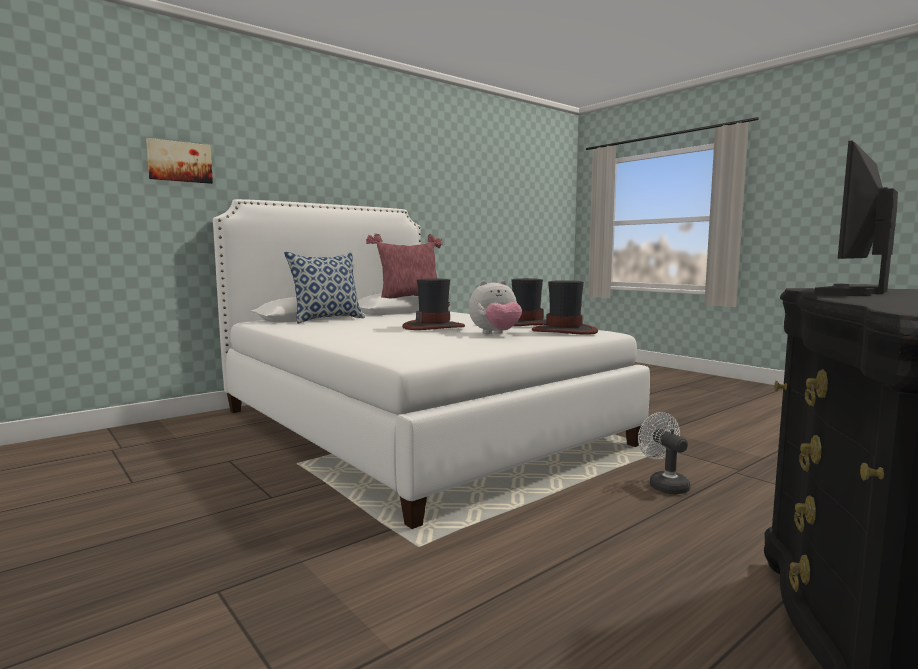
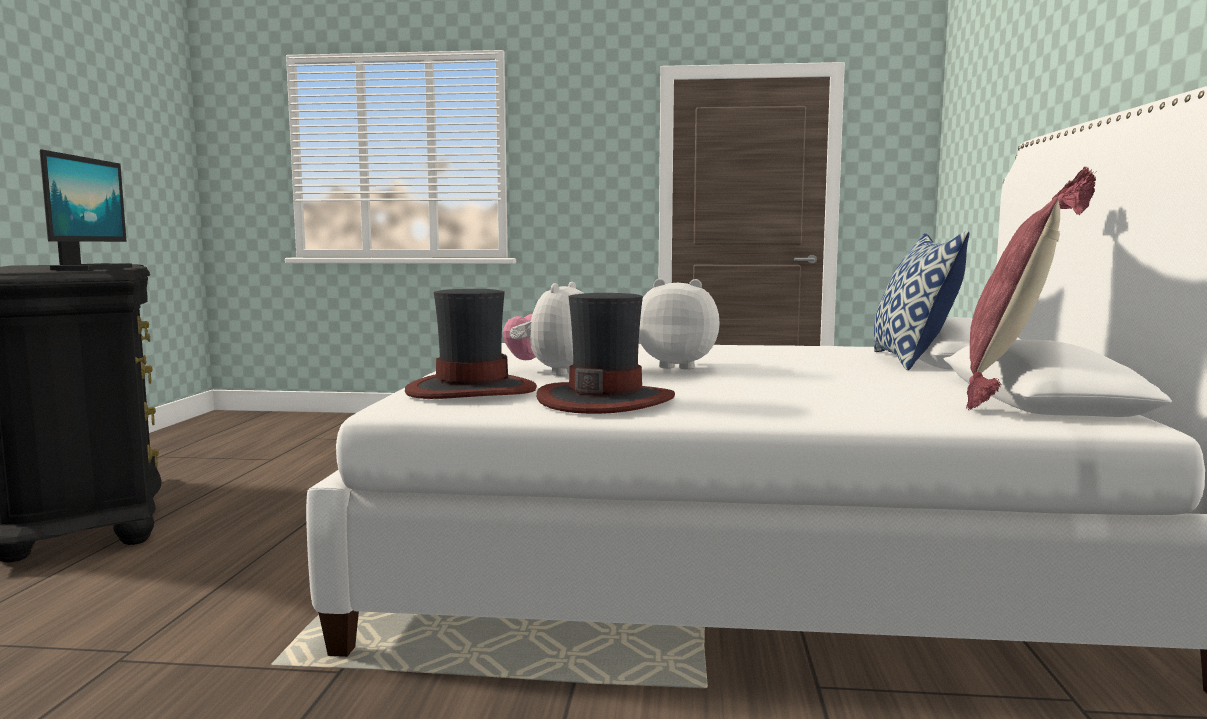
camera: 135 degrees right, 0 degrees up
(179, 162) = (1028, 94): picture -> none
(434, 327) = (679, 366): hat -> plush toy
(664, 485) = (262, 588): white fan -> none

